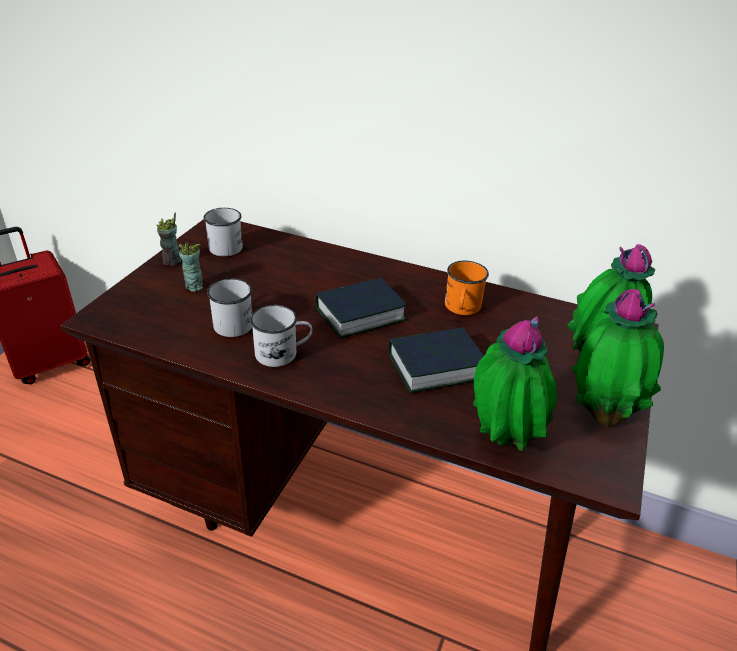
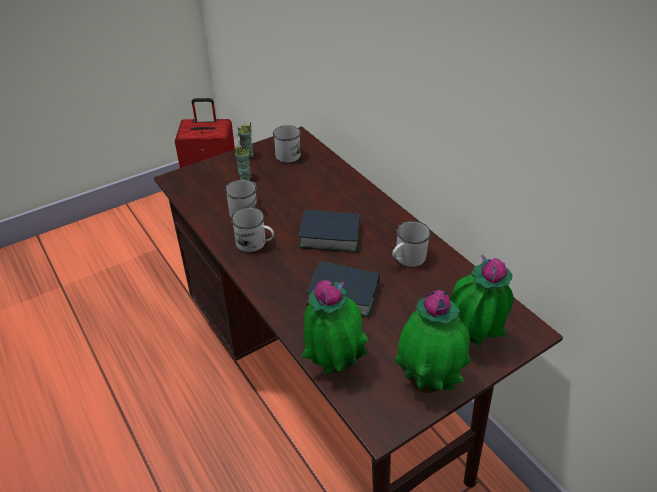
camera: 35 degrees right, 5 degrees up
(461, 308) = (406, 259): orange mug -> white mug

